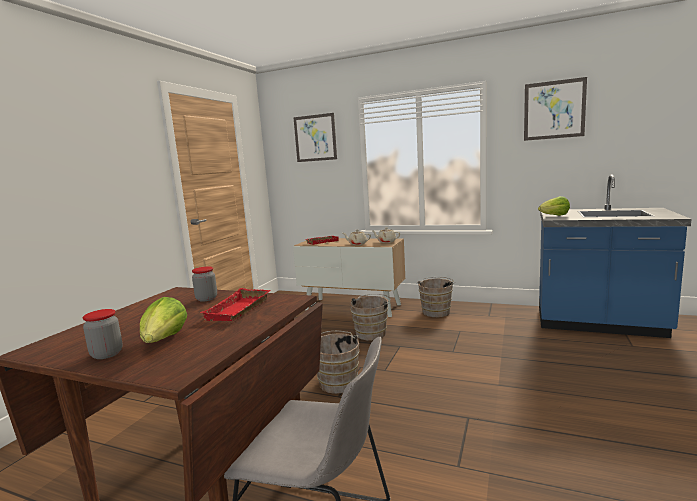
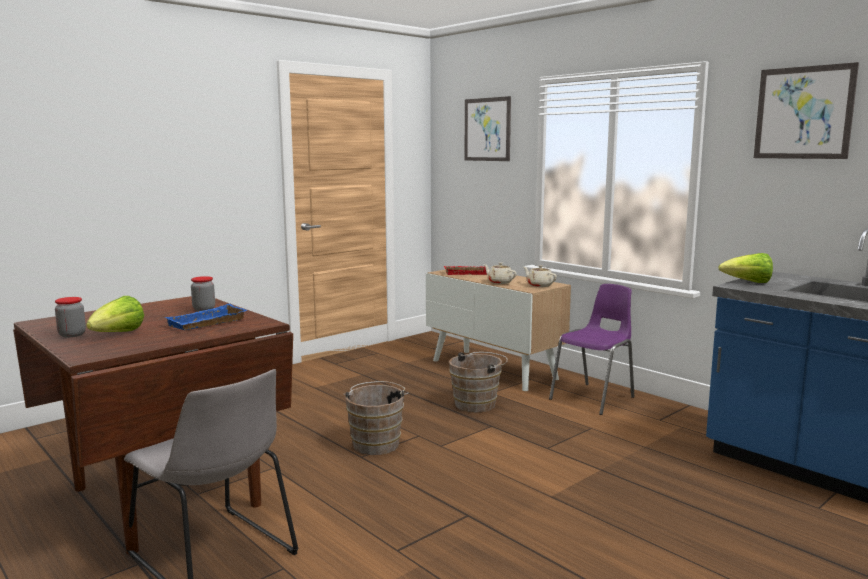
camera: 25 degrees right, 0 degrees up
(239, 310) = (207, 323): red tray -> blue tray
(436, 311) = (594, 398): brown bucket -> purple chair

